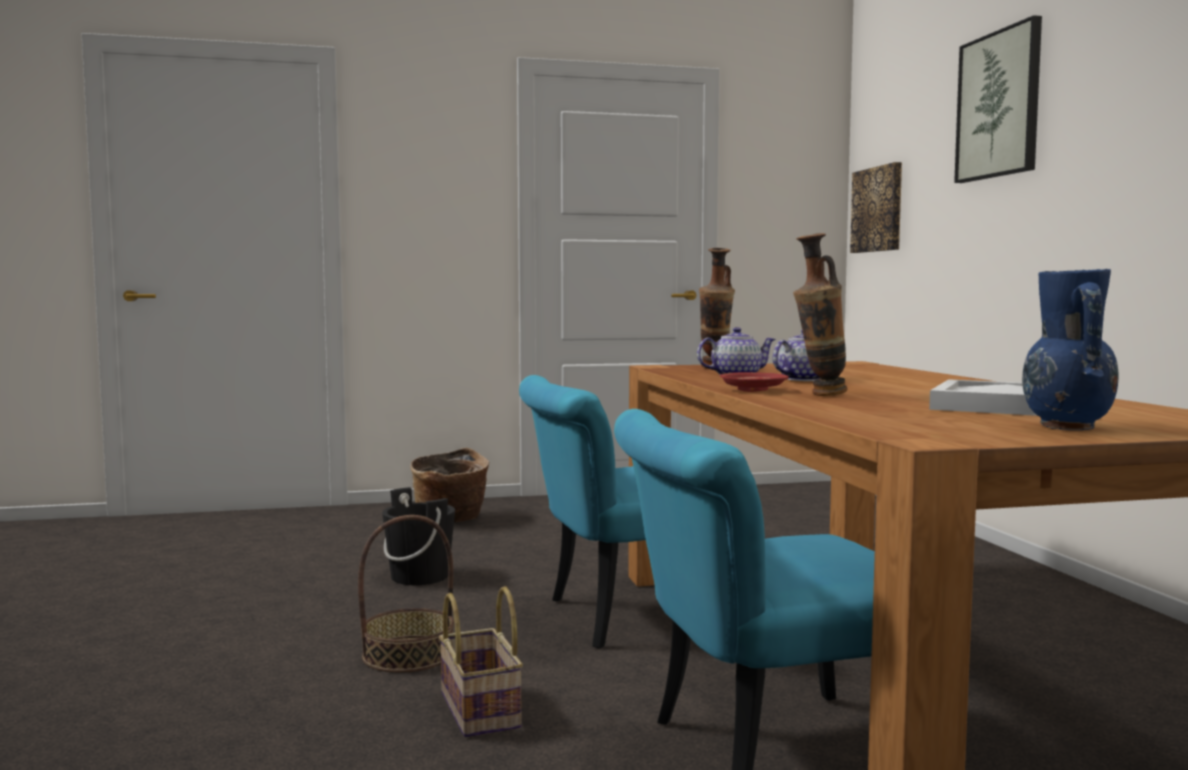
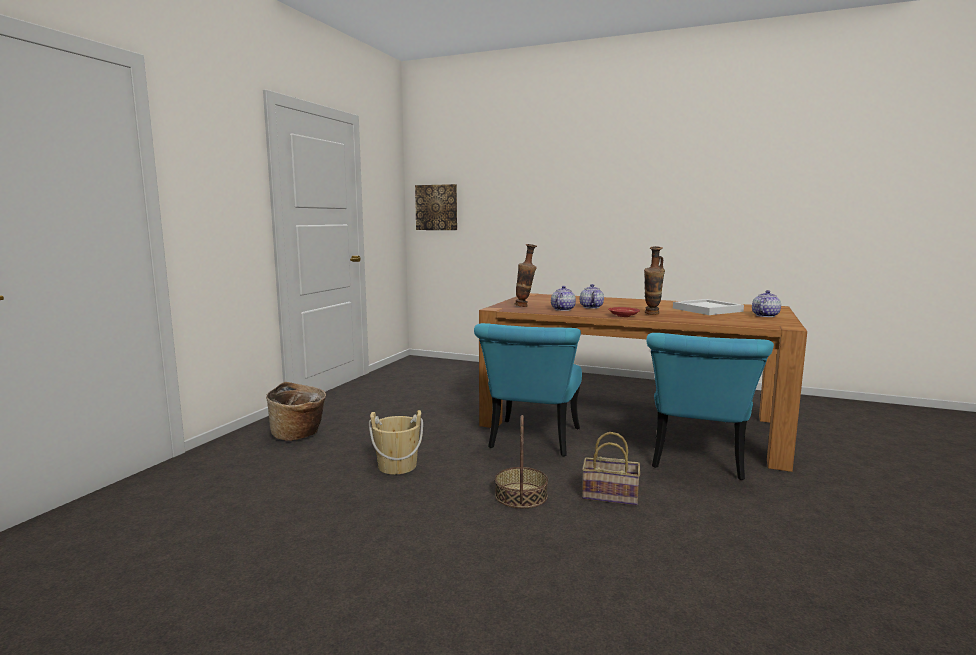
camera: 55 degrees left, 5 degrees up
(420, 576) = (397, 466): black bucket -> beige bucket
(999, 105) = (531, 166): picture -> none
(1066, 427) = (765, 315): blue vase -> teapot

